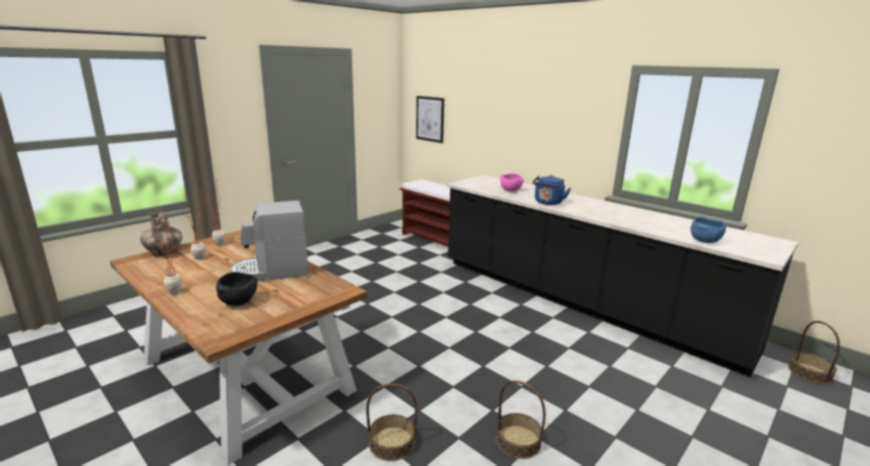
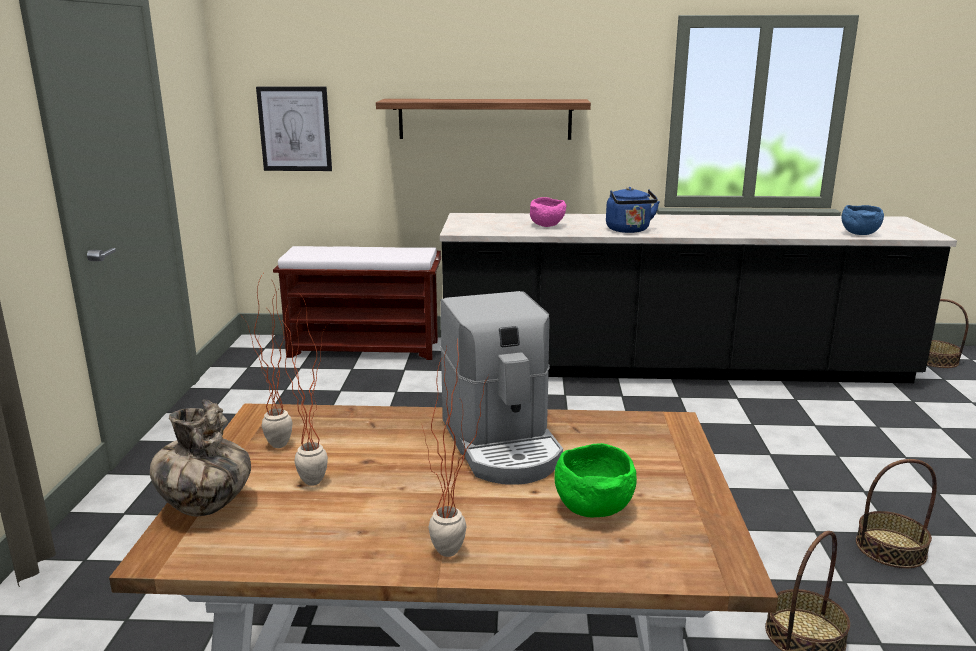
camera: 40 degrees left, 0 degrees up
(239, 302) = (592, 508): black bowl -> green bowl
(272, 271) = (502, 445): coffee machine -> coffee machine turned 45 degrees counterclockwise
(513, 123) = (485, 119): none -> shelf

